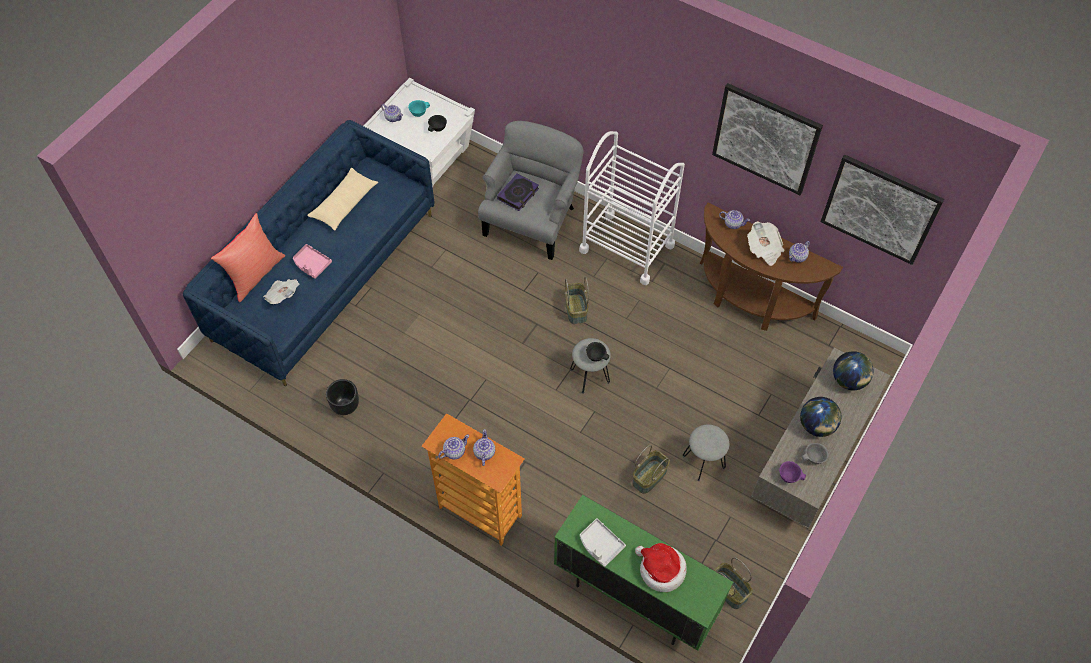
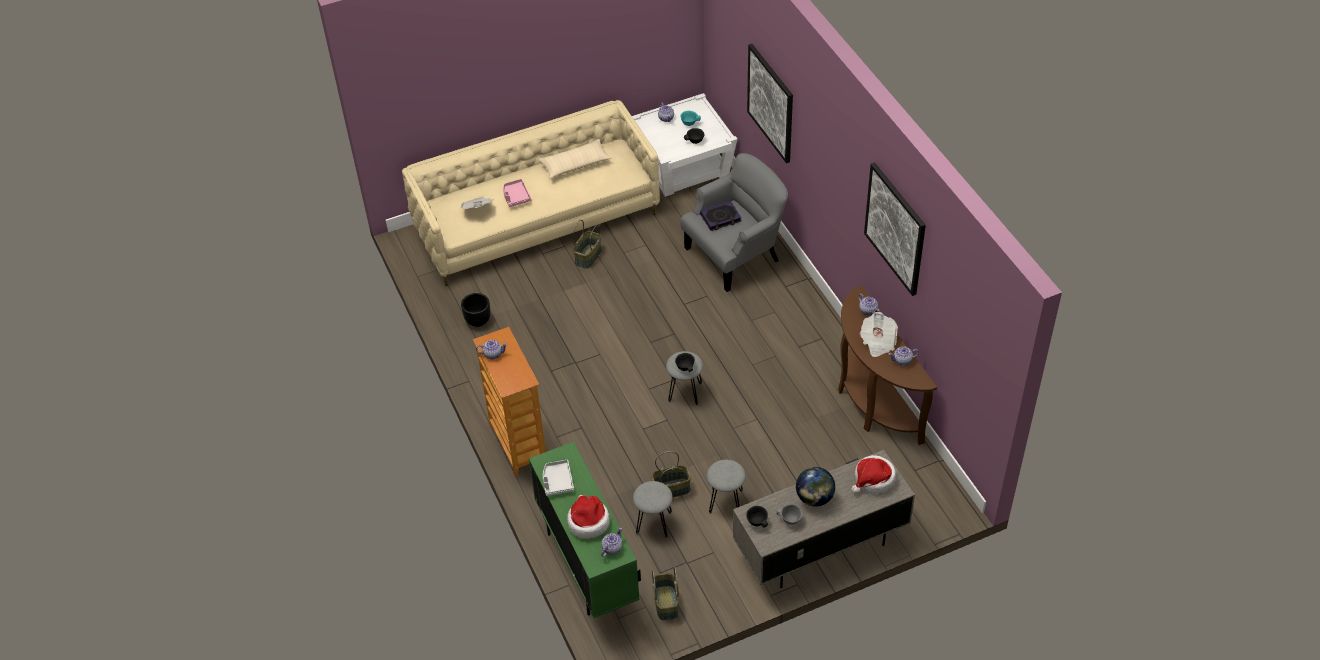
camera: 35 degrees right, 10 degrees down
(255, 274) = (470, 185): red pillow -> none
(325, 275) = (537, 221): blue sofa -> beige sofa
(484, 453) = (513, 366): teapot -> teapot (611, 548)
(576, 309) = (716, 338): basket -> basket (588, 257)
(627, 248) = (798, 311): white cart -> none
(660, 519) = (653, 523): none -> grey stool
(789, 476) = (757, 522): purple bowl -> black bowl
(848, 380) = (873, 480): globe -> hat
(880, 209) = (959, 328): picture -> picture (771, 103)

